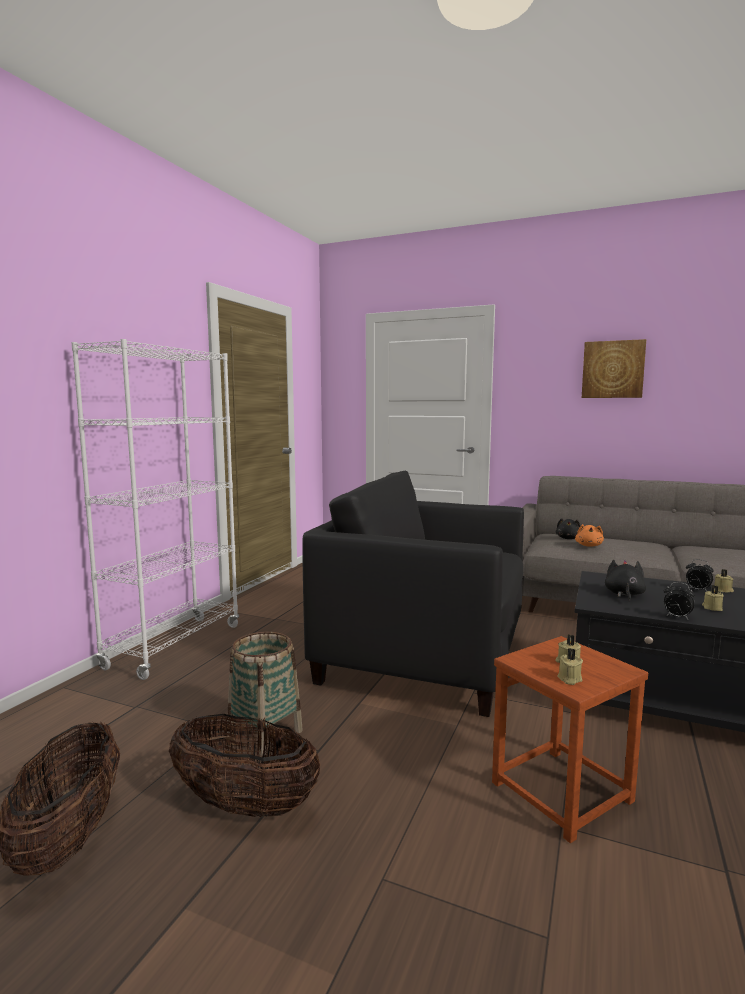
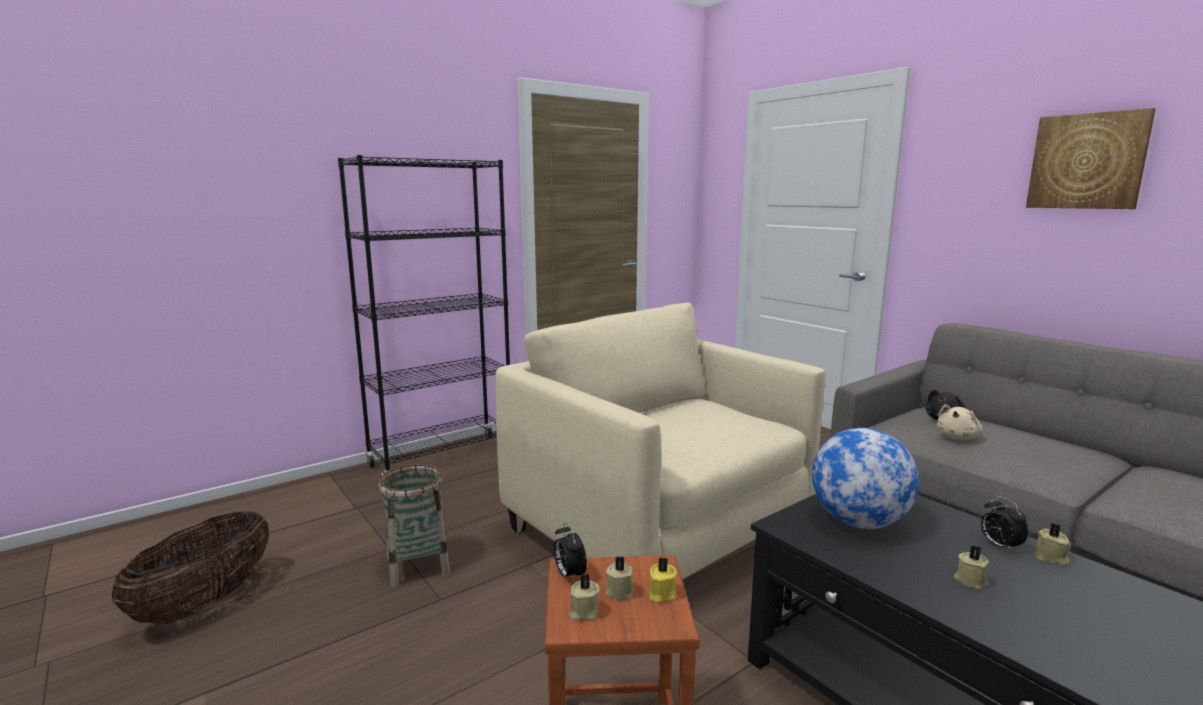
camera: 30 degrees right, 5 degrees up
(174, 646) = (442, 458): white bookcase -> black bookcase
(244, 805) = (331, 626): basket -> none
(424, 655) = (658, 531): black armchair -> beige armchair
(589, 545) = (958, 437): orange plush toy -> beige plush toy
(591, 657) = (660, 594): none -> yellow candle
(624, 594) = (859, 522): black plush toy -> globe
(676, 617) = (878, 578): alarm clock -> alarm clock (569, 575)

